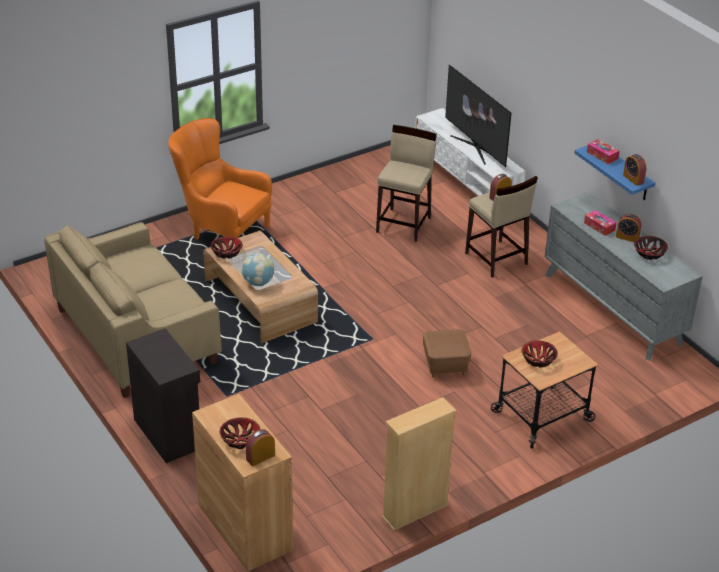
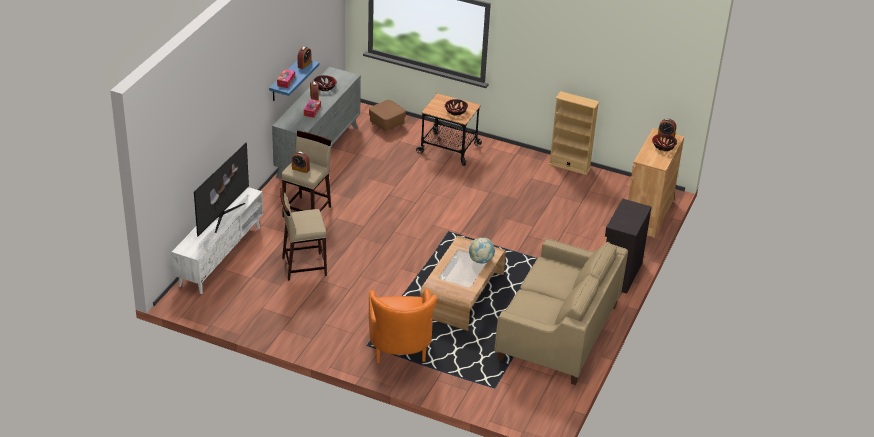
camera: 125 degrees left, 0 degrees up
(226, 253) = (464, 289): bowl -> none
(445, 365) = (442, 195): brown ottoman -> brown ottoman (387, 125)

